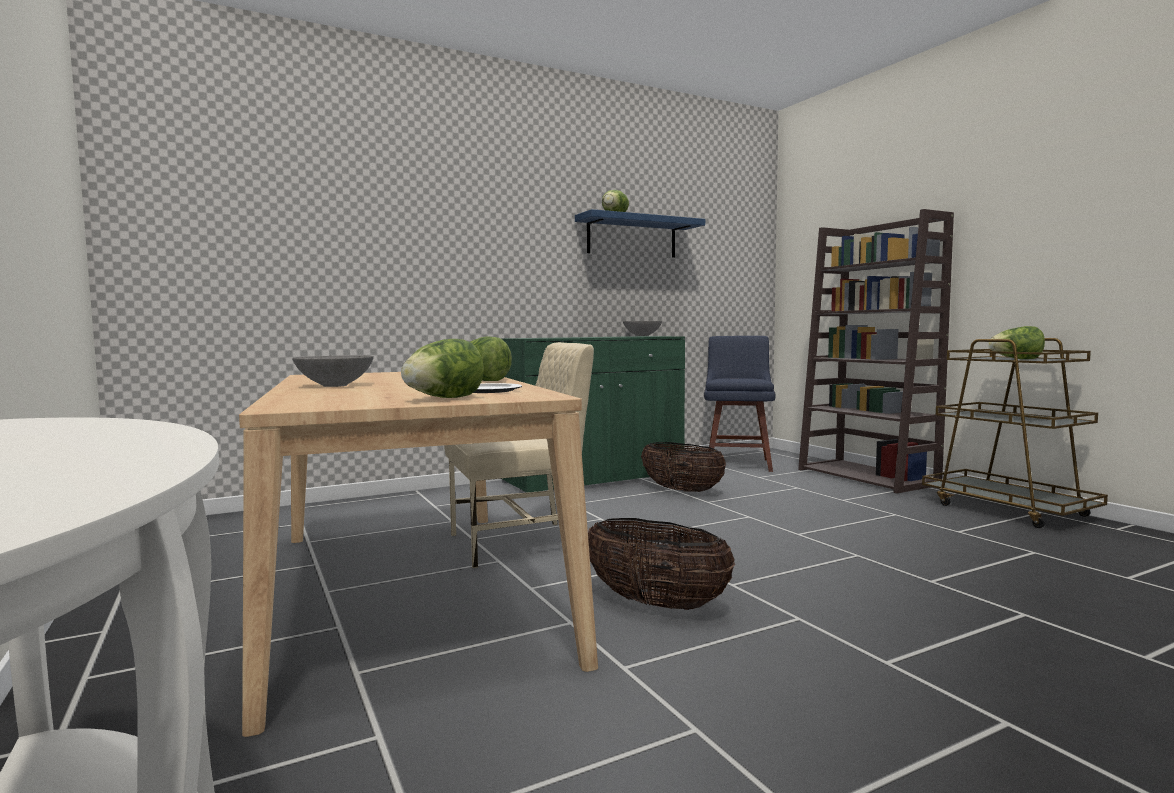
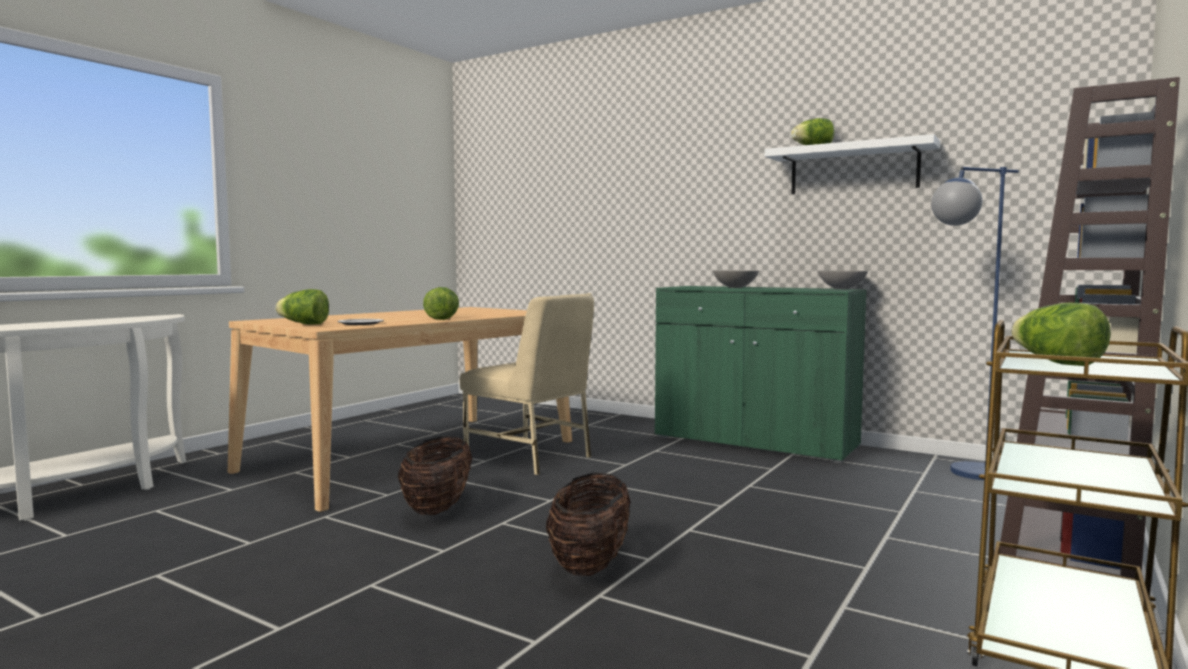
camera: 60 degrees right, 0 degrees up
(333, 385) = (385, 314): grey bowl -> grey bowl (734, 287)
(632, 237) = (853, 169): blue shelf -> white shelf
(682, 491) = (773, 472): basket -> basket (590, 564)
(738, 463) = (963, 475): blue chair -> blue floor lamp

